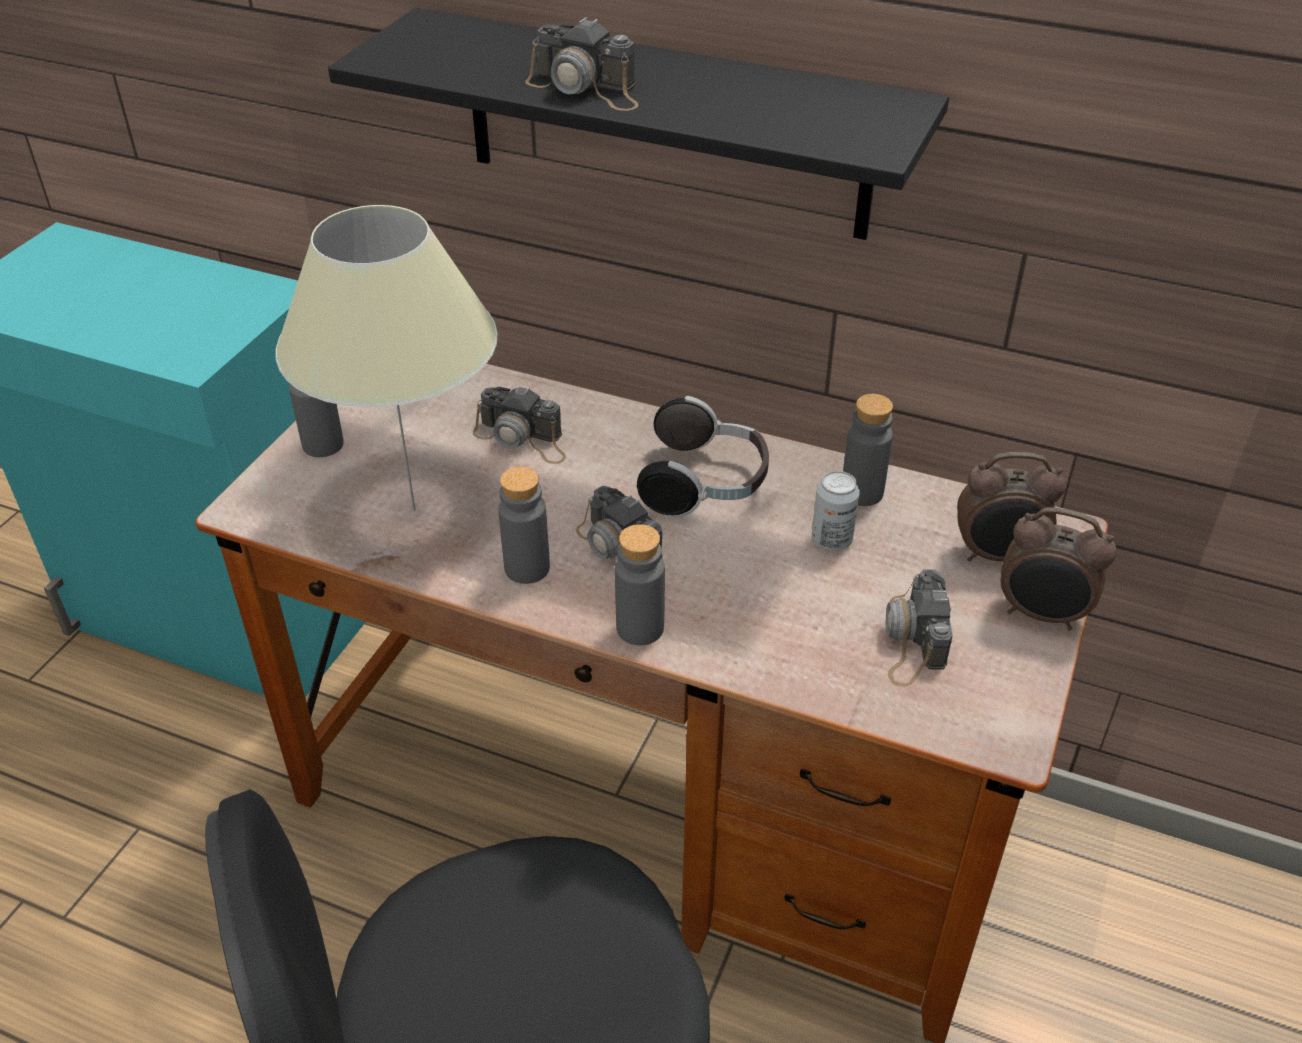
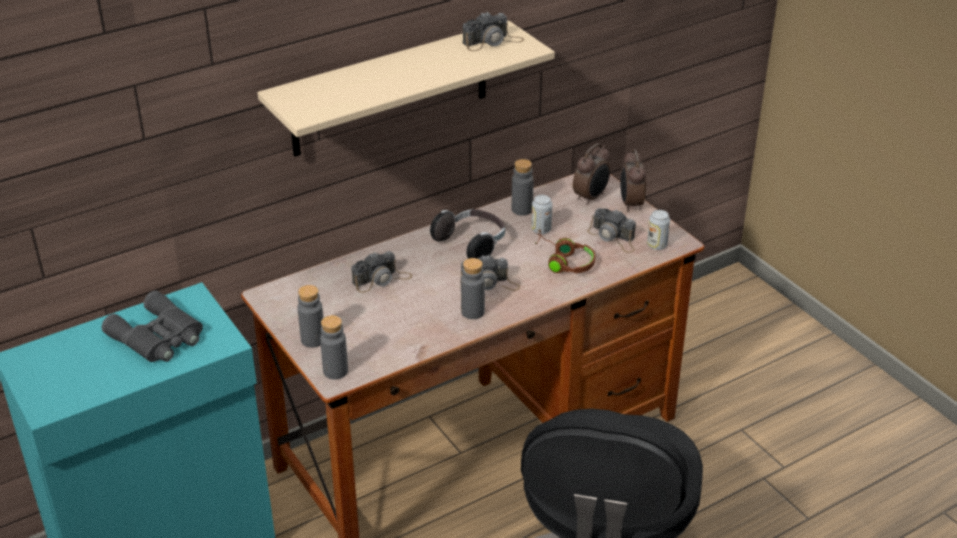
camera: 55 degrees left, 5 degrees down
(166, 308) = (158, 338): none -> grey binoculars
(413, 510) = (397, 329): beige table lamp -> none
(586, 88) = (405, 82): camera -> camera (493, 41)
(640, 628) = (540, 297): grey bottle -> grey bottle (335, 371)
(665, 125) = (390, 90): black shelf -> beige shelf
(771, 608) = (563, 261): none -> brown headphones
(958, 712) = (657, 245): none -> can
(1042, 615) = (630, 204): alarm clock -> alarm clock turned 120 degrees clockwise

